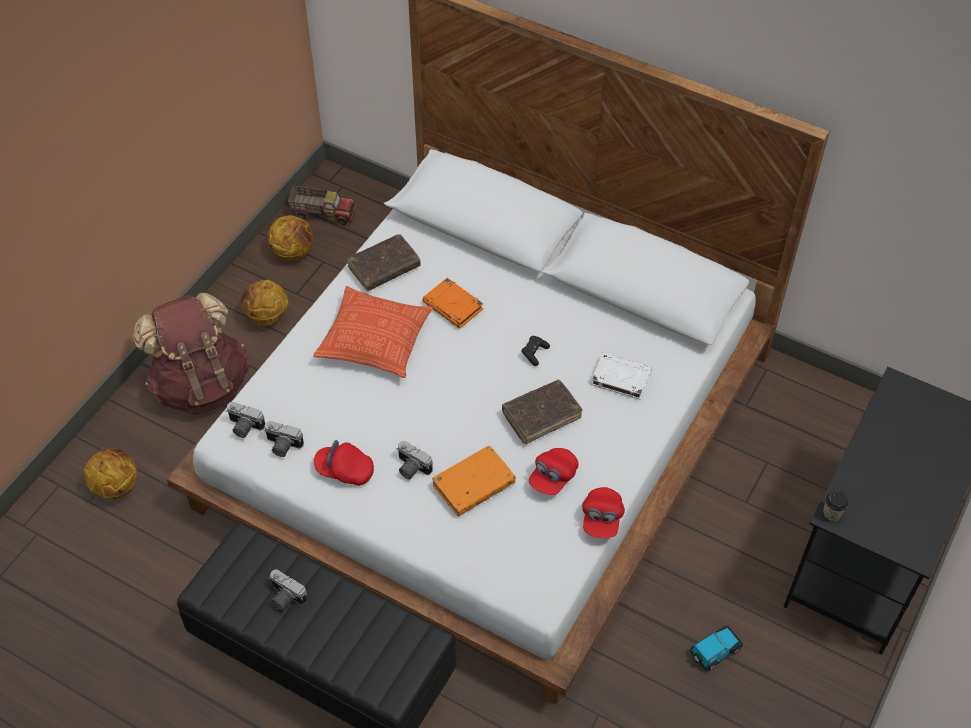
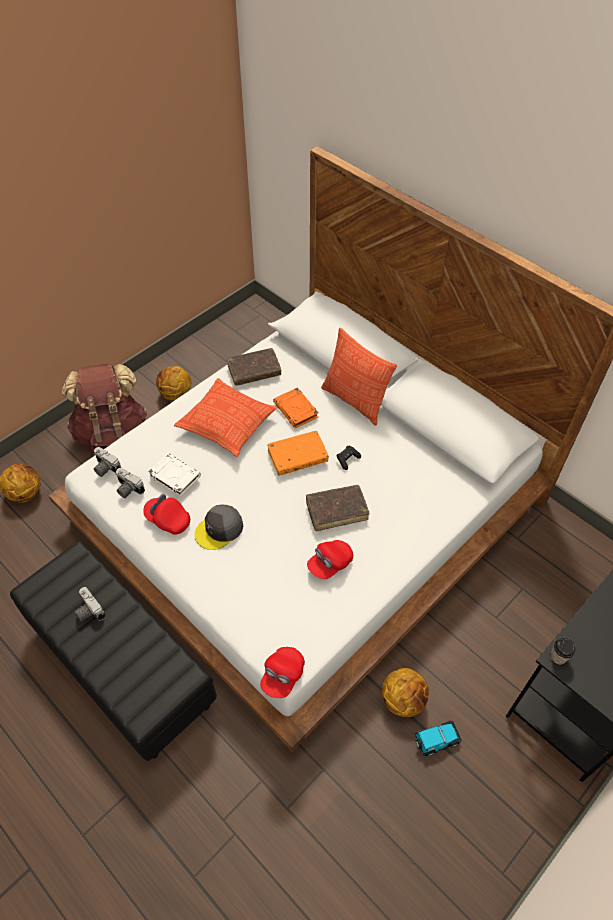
camera: 15 degrees right, 0 degrees up
(293, 252) = (210, 352): basketball -> basketball (403, 700)
(323, 213) = (240, 329): toy truck -> none
(411, 468) = (219, 530): camera -> grey cap
(473, 485) = (264, 555): orange book -> orange book (297, 457)
(520, 280) = (355, 401): none -> orange pillow
(601, 519) = (359, 609): red cap -> red cap (282, 676)
(620, 378) = (410, 495): white book -> white book (174, 476)

